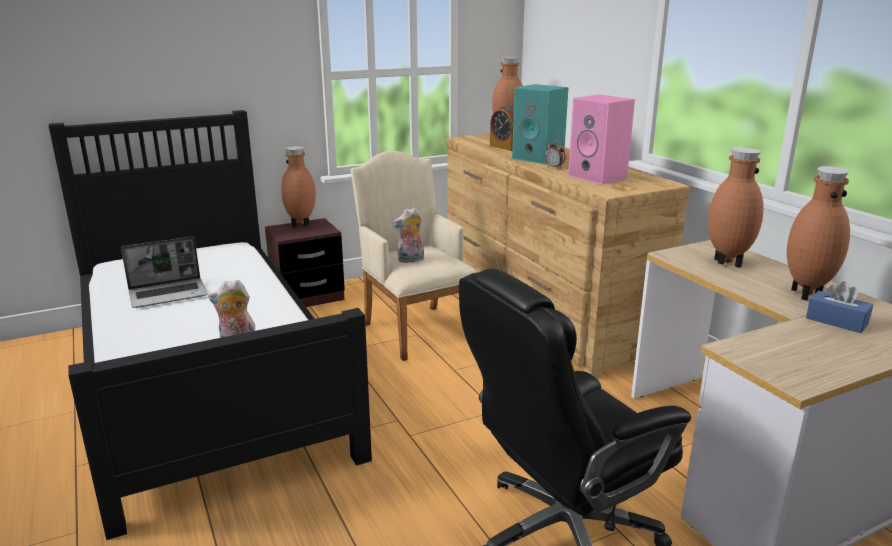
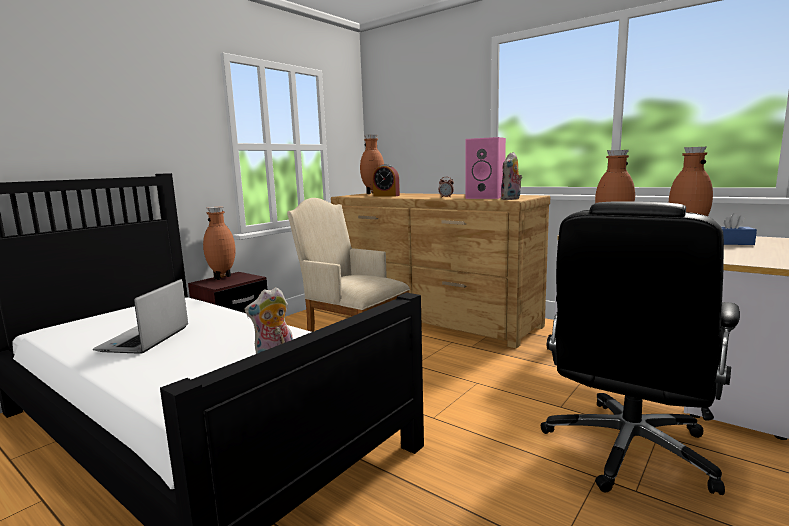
camera: 25 degrees left, 10 degrees down
(169, 294) = (144, 339): laptop -> laptop turned 150 degrees clockwise
(410, 260) = (353, 281): plush toy -> plush toy (511, 199)
(539, 158) = (424, 196): turquoise speaker -> none

